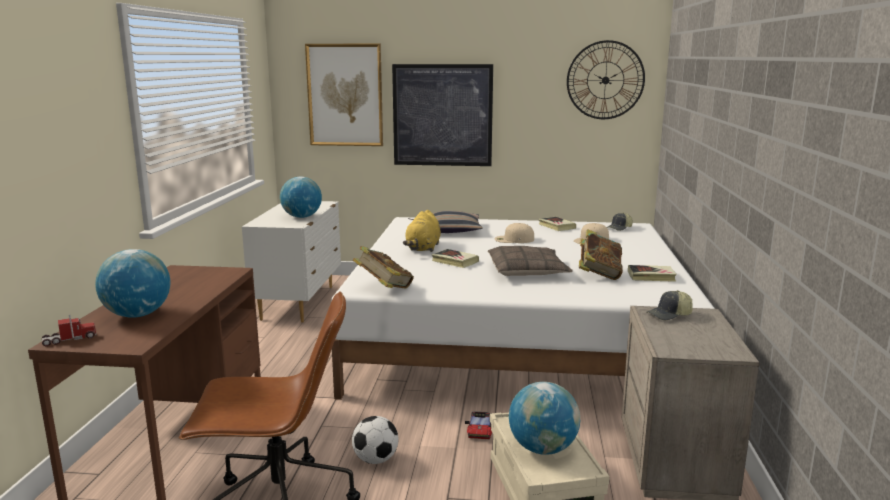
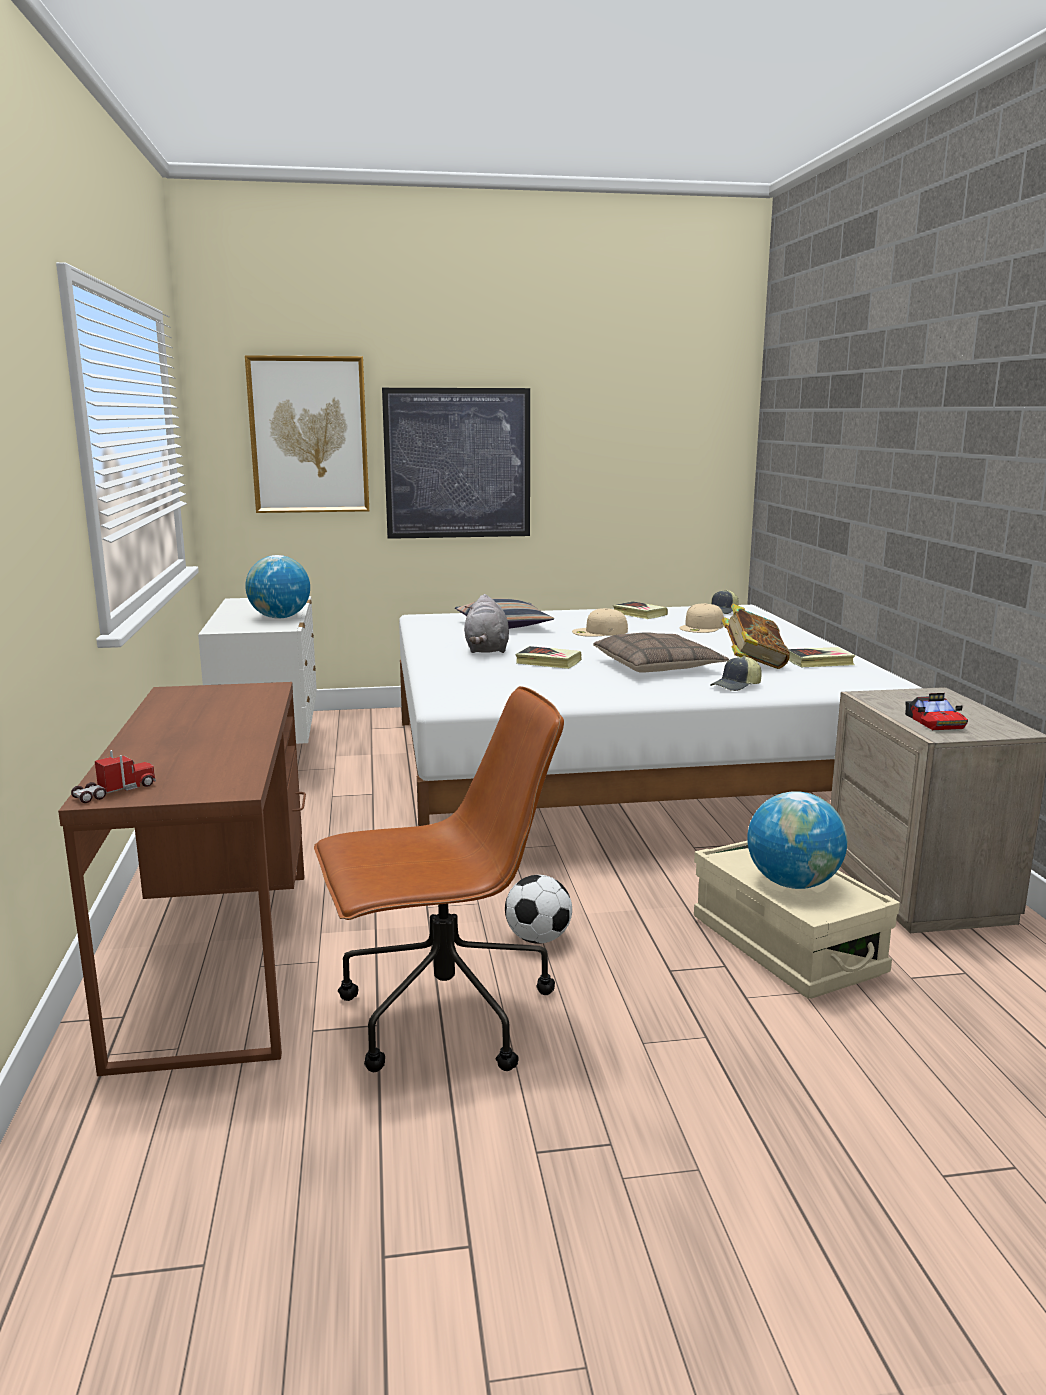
camera: 15 degrees left, 0 degrees up
(137, 315) = (186, 751): globe -> none
(384, 289) = (486, 701): book -> none
(423, 248) = (486, 650): yellow plush toy -> grey plush toy
(480, 430) = (652, 884): toy car -> toy car (934, 722)
(605, 80) = (682, 411): wall clock -> none
(669, 315) = (899, 698): cap -> cap (736, 686)

